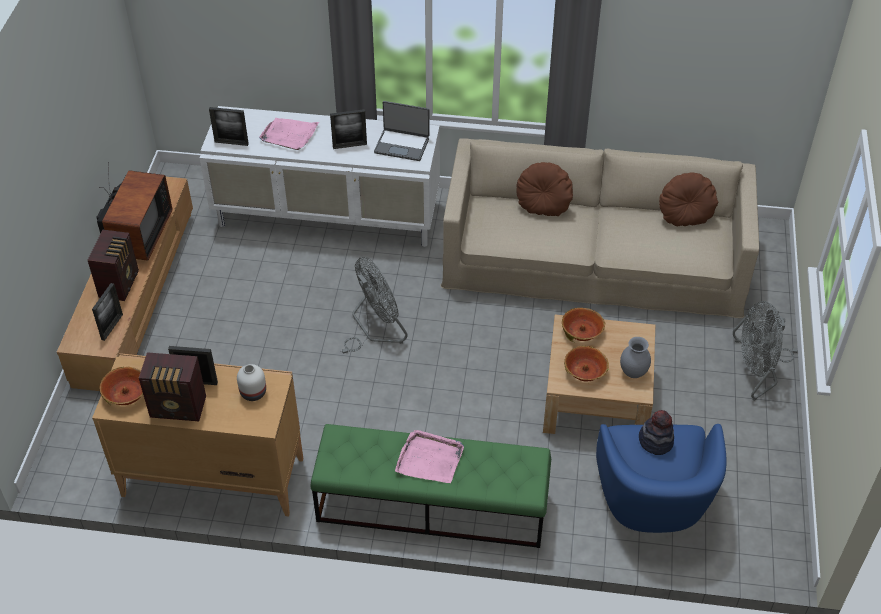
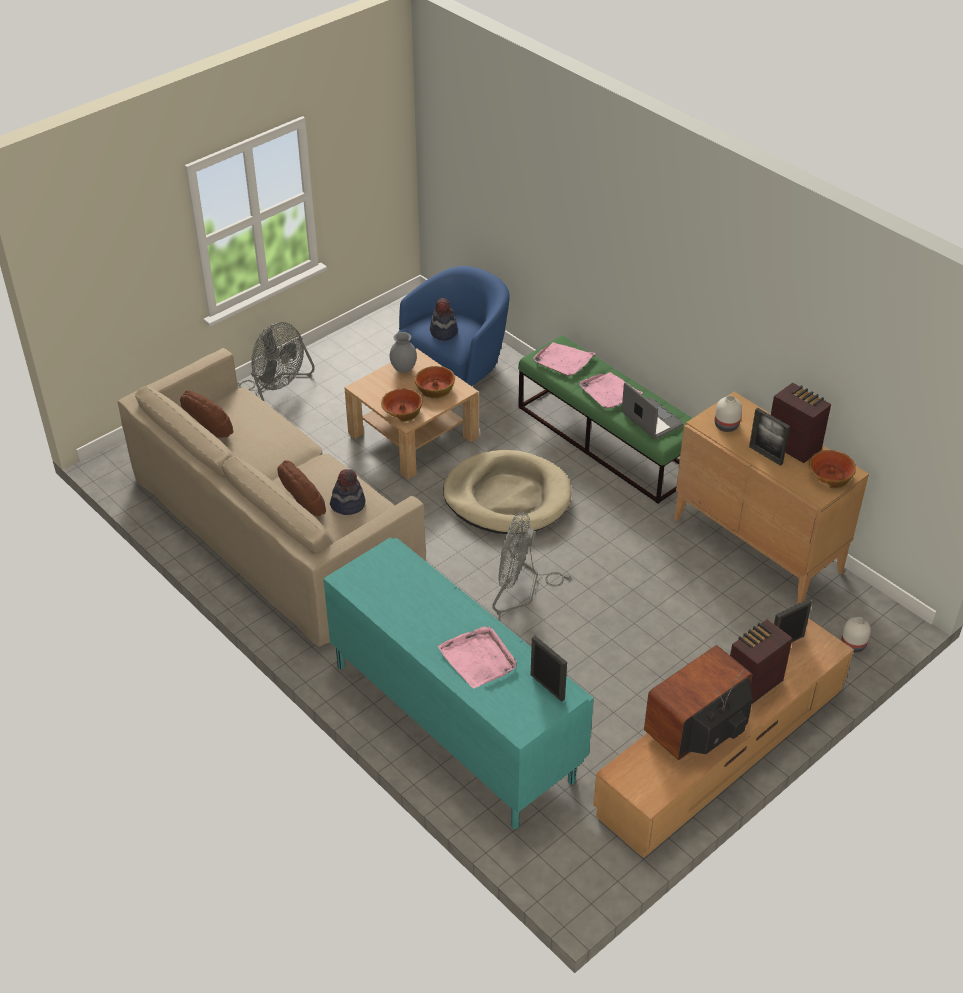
camera: 140 degrees left, 5 degrees down
(78, 431) = (853, 645): none -> white vase
(327, 216) = (455, 719): white cabinet -> turquoise cabinet
(349, 145) = (432, 608): picture frame -> none
(402, 145) = (383, 578): laptop -> laptop (651, 420)
(457, 390) = (507, 497): none -> beige dog bed
(507, 469) = (563, 361): none -> pink tray
(518, 229) = (348, 504): none -> hat

